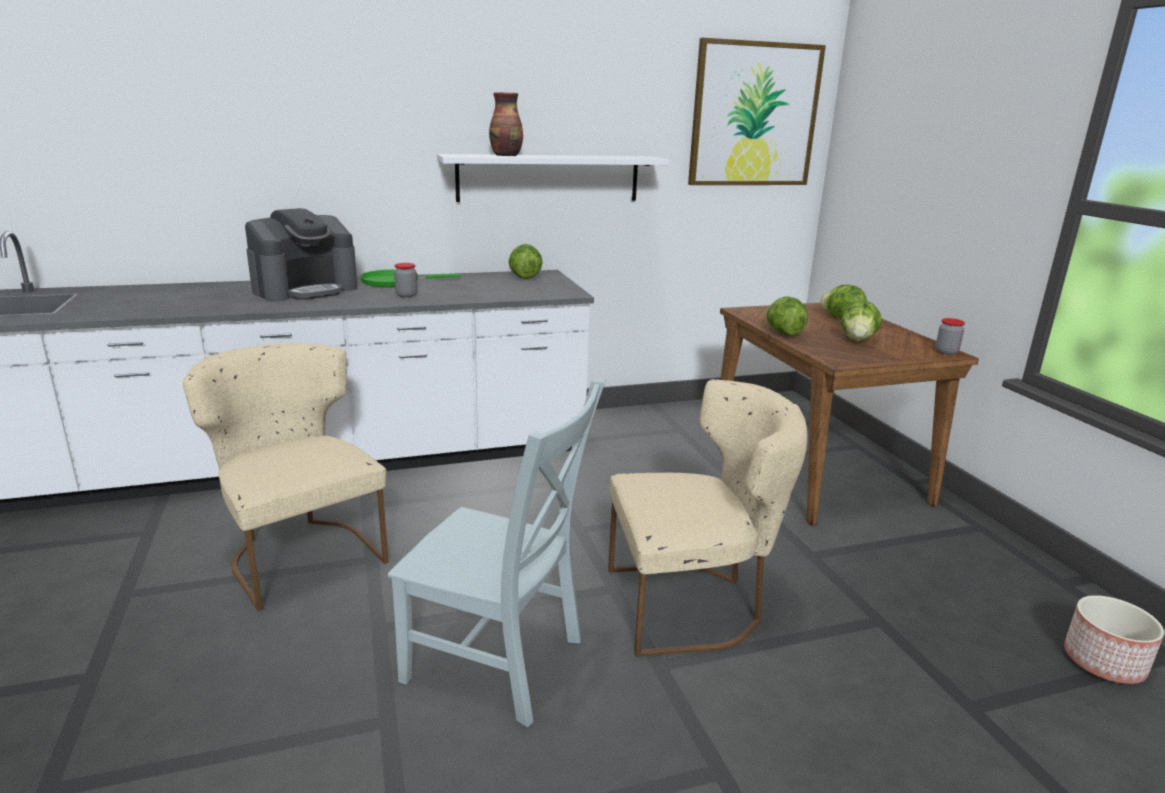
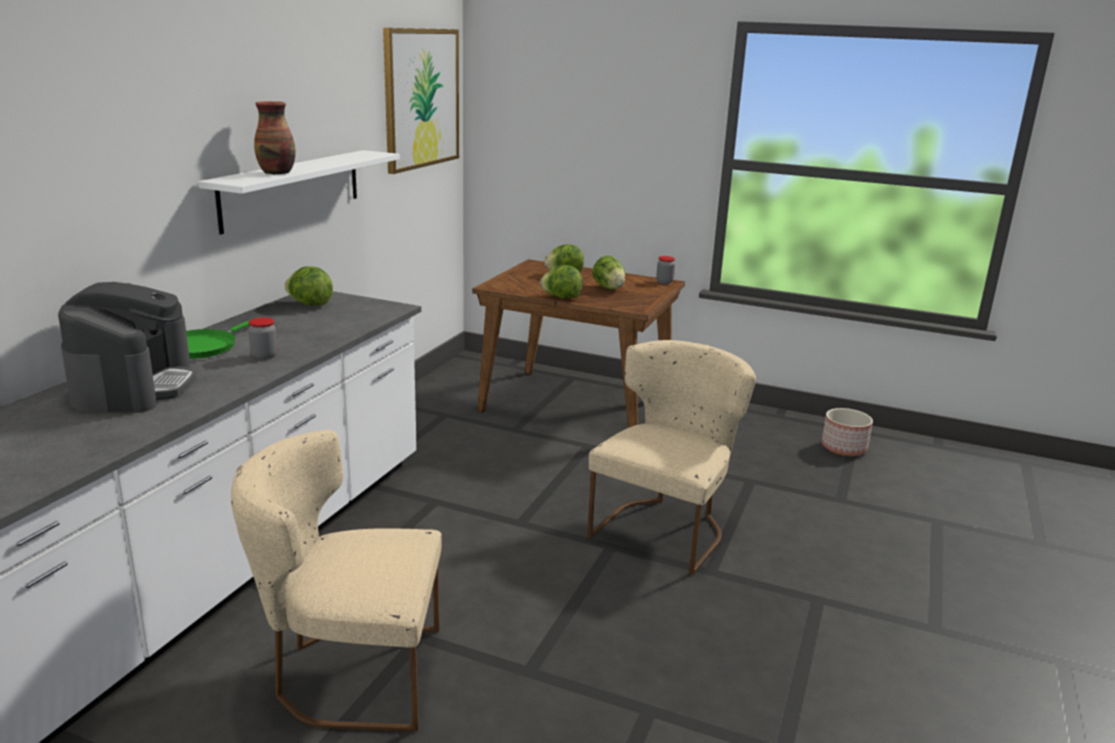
camera: 50 degrees left, 0 degrees up
(500, 663) = (639, 631): grey chair -> none

